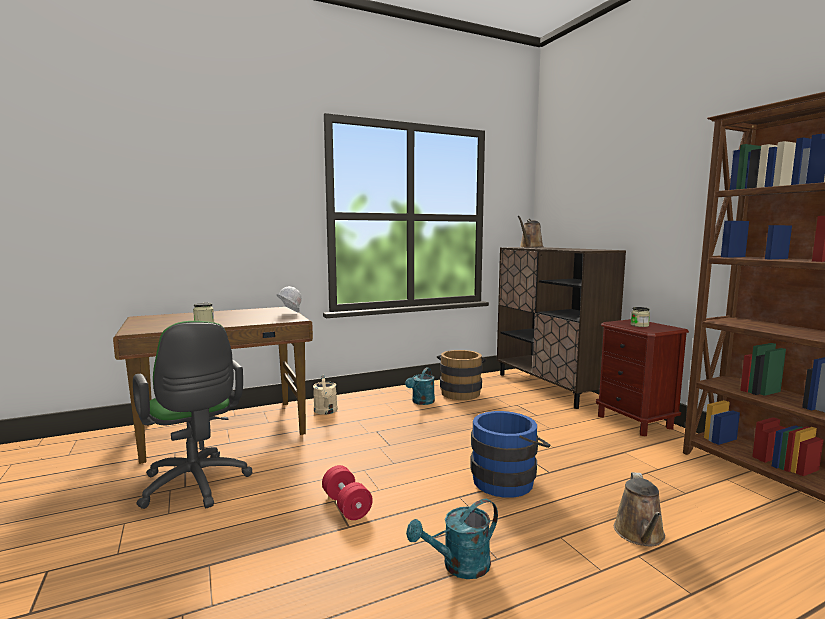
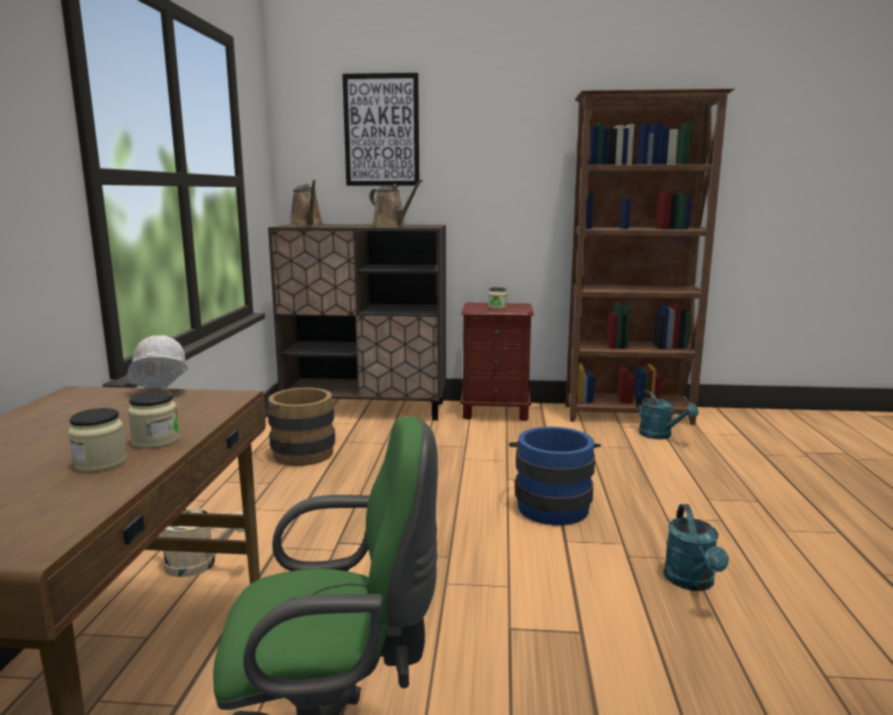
camera: 60 degrees left, 5 degrees up
(231, 323) = (156, 441): none -> jar
(346, 505) = (530, 621): red dumbbell -> none
(421, 402) = (290, 485): turquoise watering can -> turquoise watering can (660, 435)
(591, 176) = (381, 130): none -> picture
(640, 535) = (680, 487): brown watering can -> brown watering can (391, 226)

